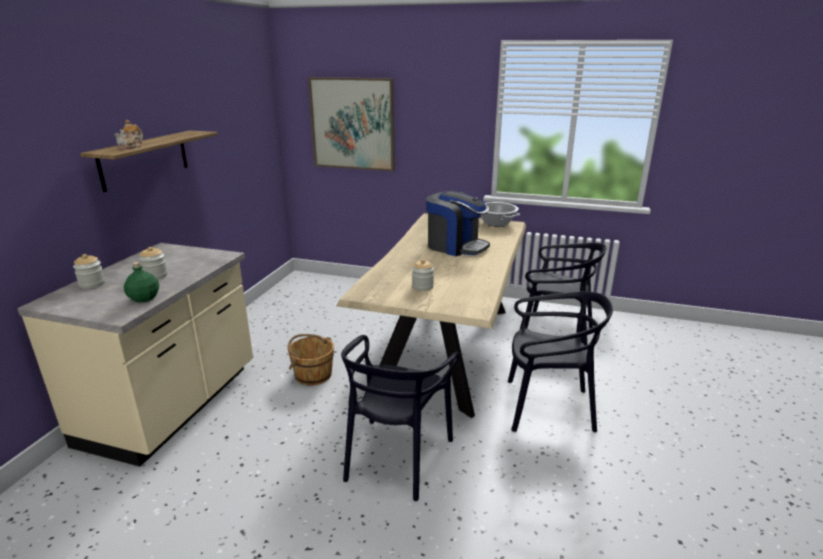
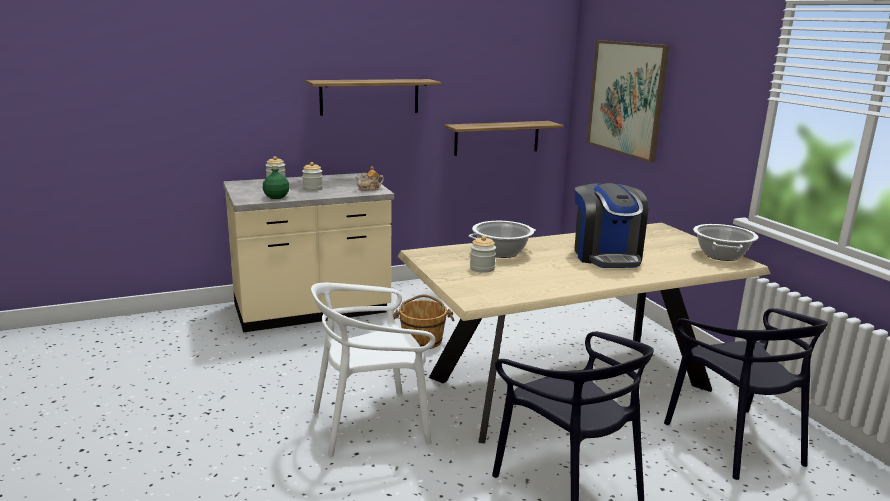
camera: 50 degrees right, 5 degrees down
(132, 147) = (343, 81): teapot -> teapot (369, 189)
(244, 177) = (497, 137): none -> shelf
(397, 457) = (371, 424): black chair -> white chair
(403, 270) = (501, 252): none -> cooking pot

